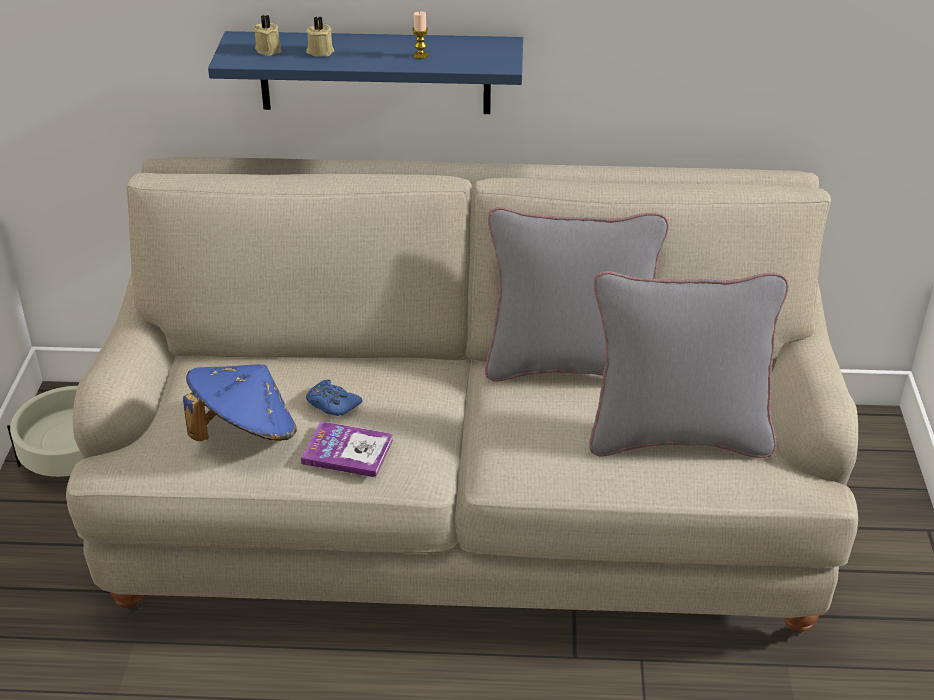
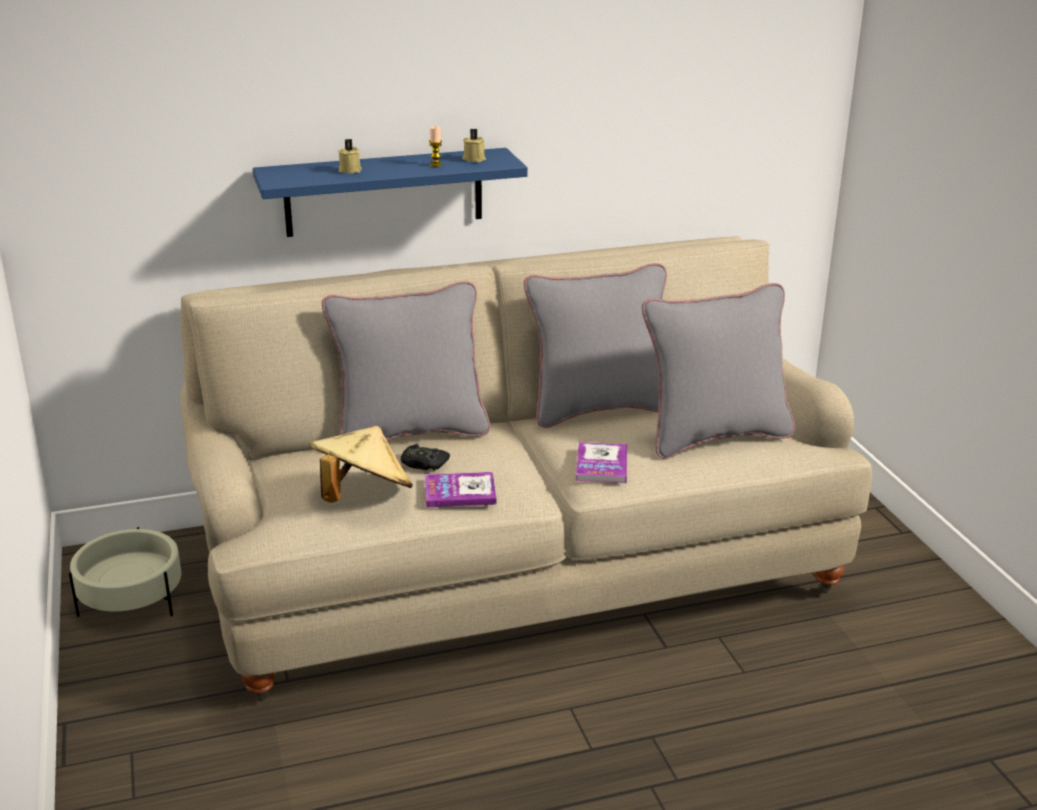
camera: 20 degrees left, 10 degrees down
(245, 433) = (362, 495): blue hat -> beige hat
(269, 49) = (304, 173): beige candle -> beige candle (474, 159)
(332, 404) = (423, 463): blue game controller -> black game controller
(345, 358) = (410, 433): none -> grey pillow
(522, 449) = (601, 465): none -> book

